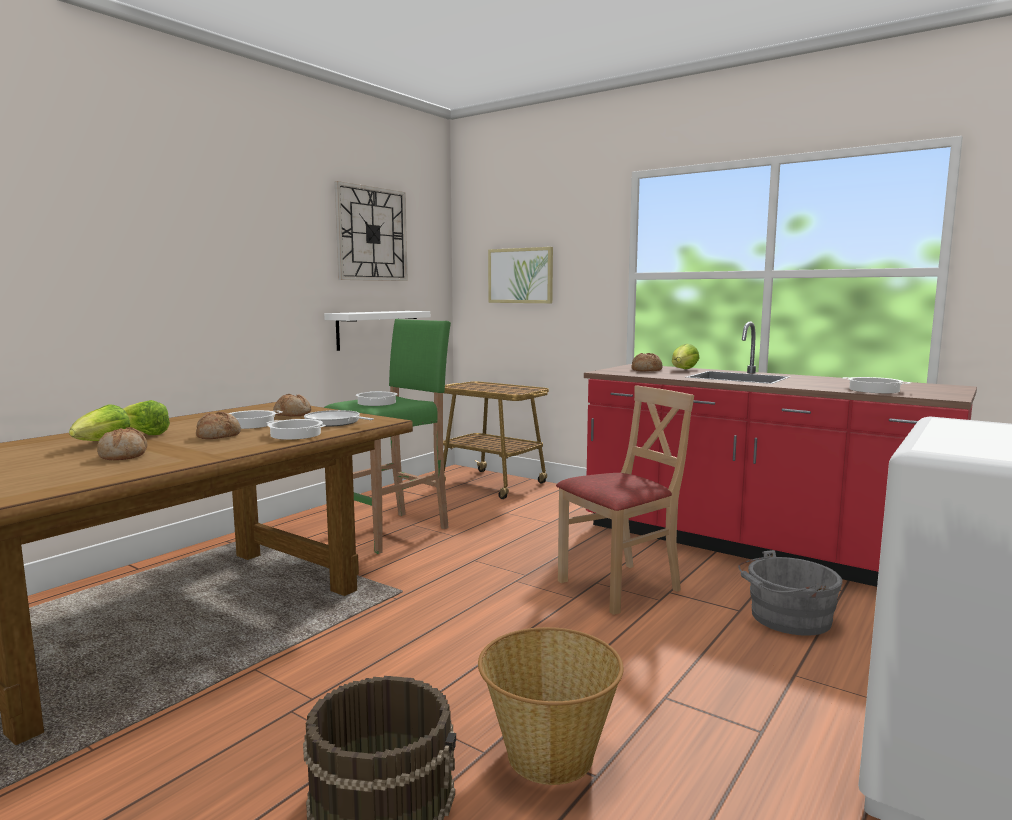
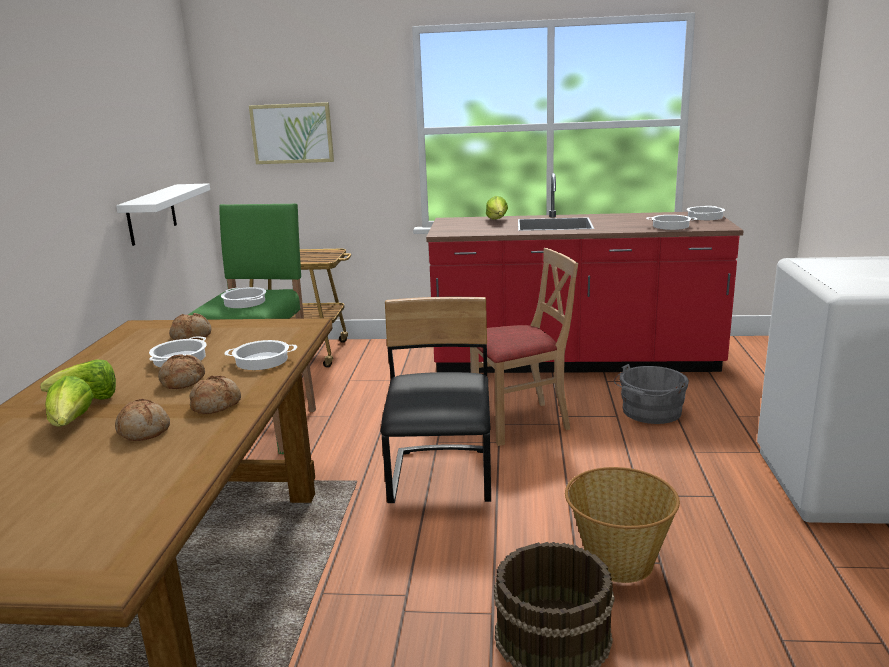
camera: 30 degrees left, 10 degrees up
(335, 422) = (264, 337): frying pan -> none
(371, 234) = (136, 101): wall clock -> none
(478, 613) = (443, 478): none -> black chair
(620, 587) = (520, 422): beige chair -> beige chair turned 45 degrees clockwise
(646, 370) = (469, 225): bread -> bread (216, 404)
(943, 388) = (704, 217): none -> cooking pot

